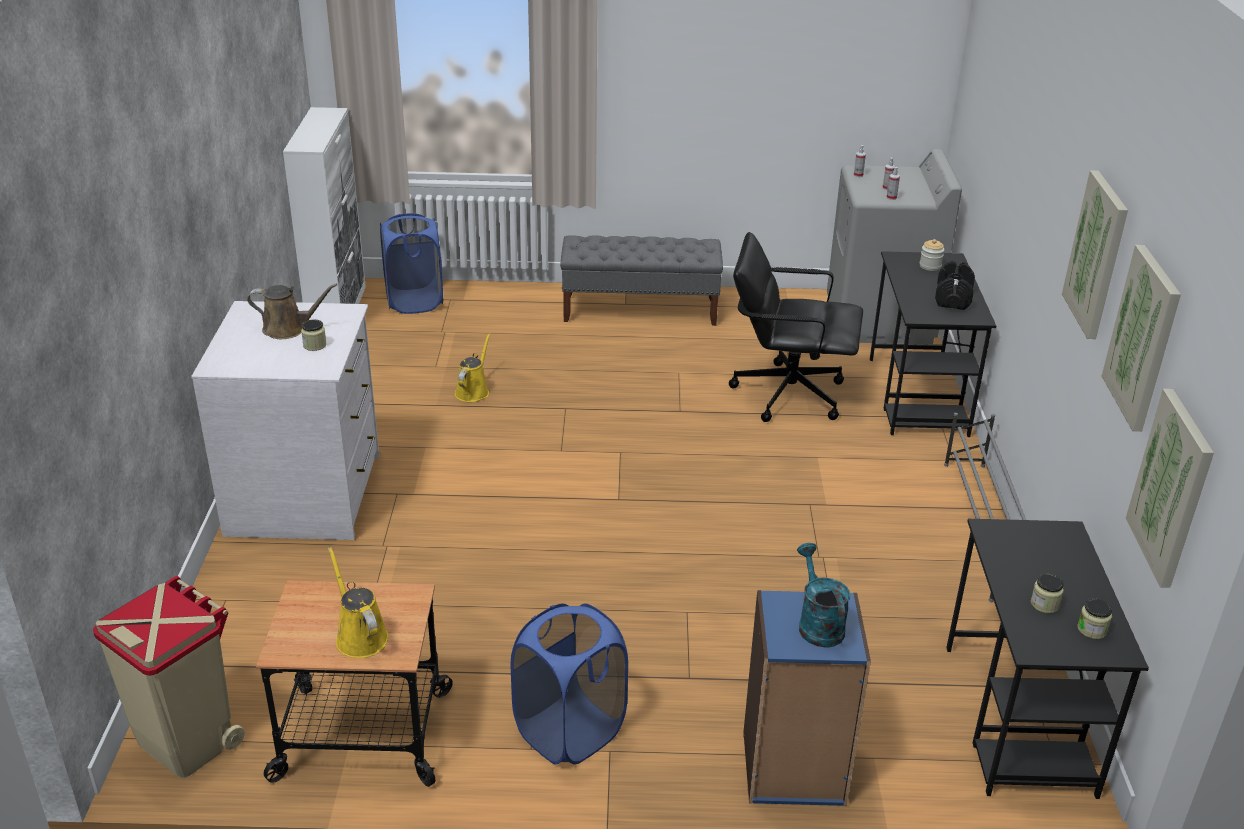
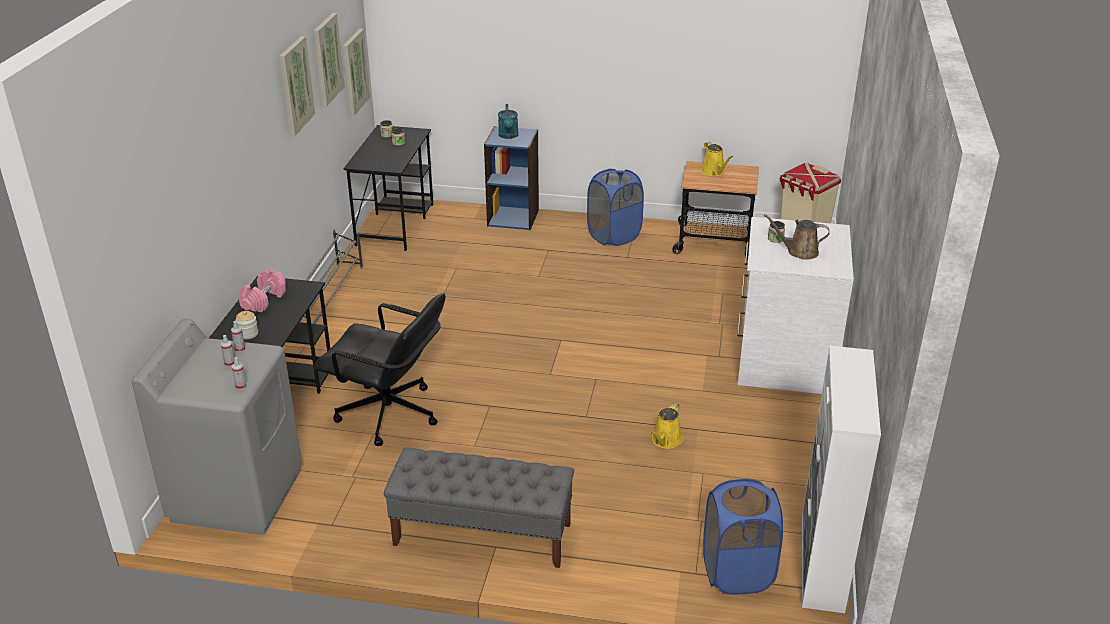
camera: 170 degrees left, 0 degrees up
(953, 298) = (264, 300): black dumbbell -> pink dumbbell

